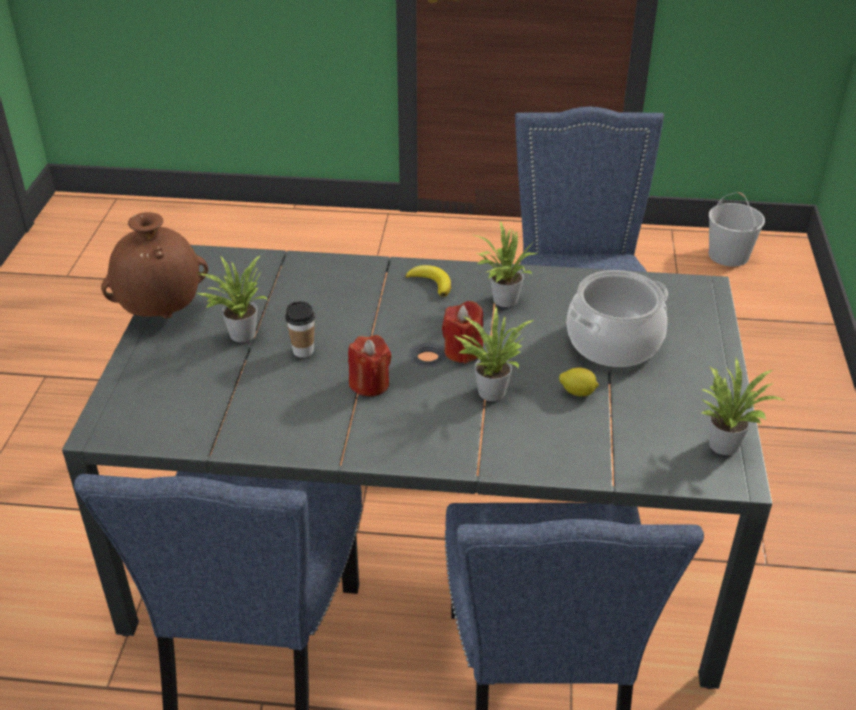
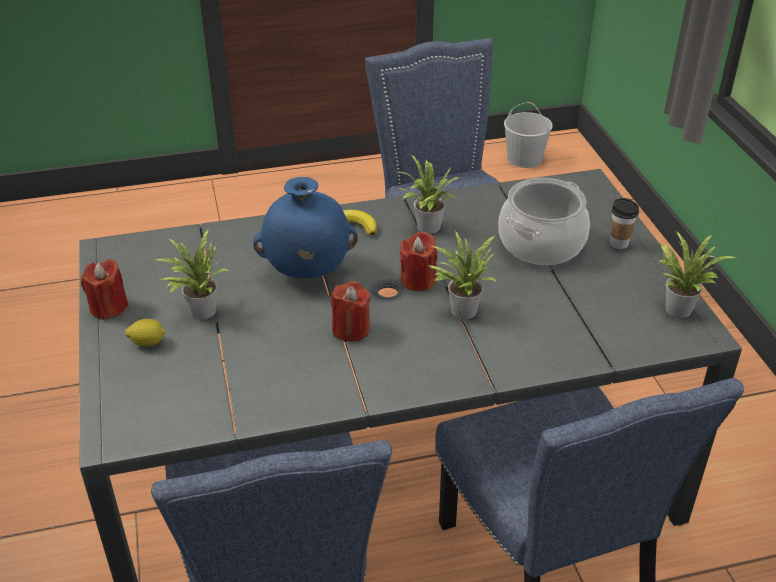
camera: 20 degrees left, 0 degrees up
(162, 311) = (108, 307): brown vase -> red candle
(303, 351) = (271, 313): cup -> cup (619, 243)
(359, 319) = (307, 272): none -> blue vase
(577, 392) = (536, 293): lemon -> lemon (148, 343)

